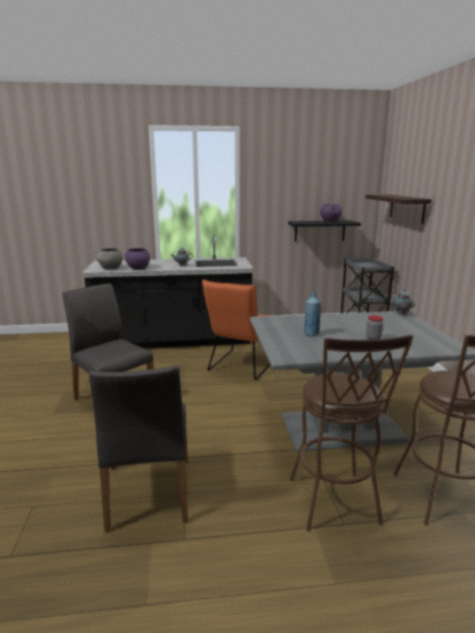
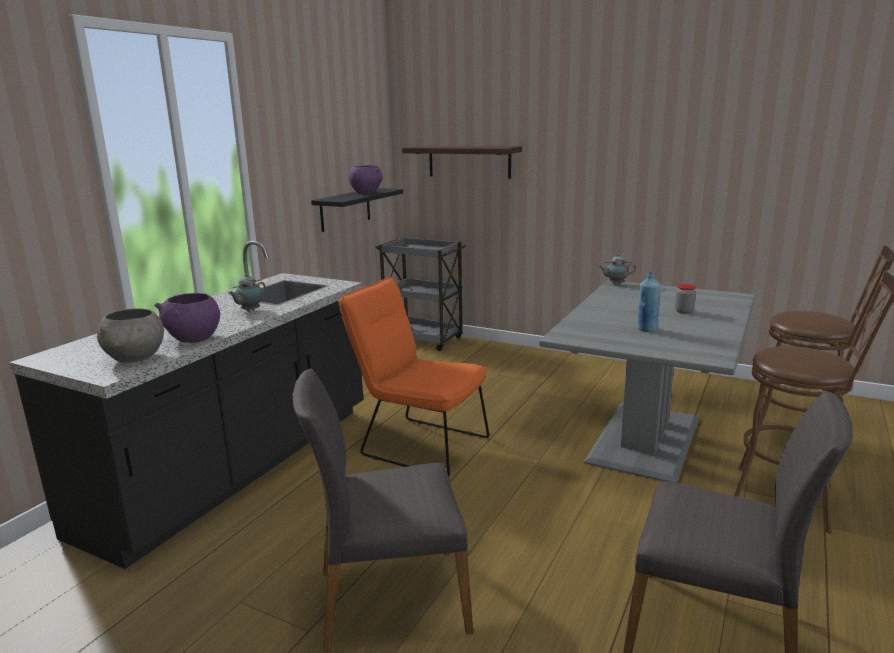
camera: 55 degrees left, 0 degrees up
(240, 366) = (418, 444): orange chair -> orange chair turned 150 degrees clockwise

